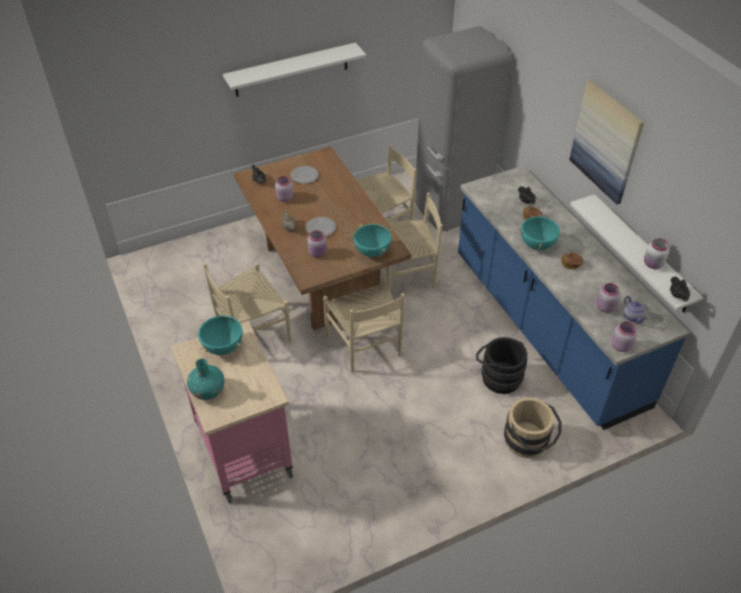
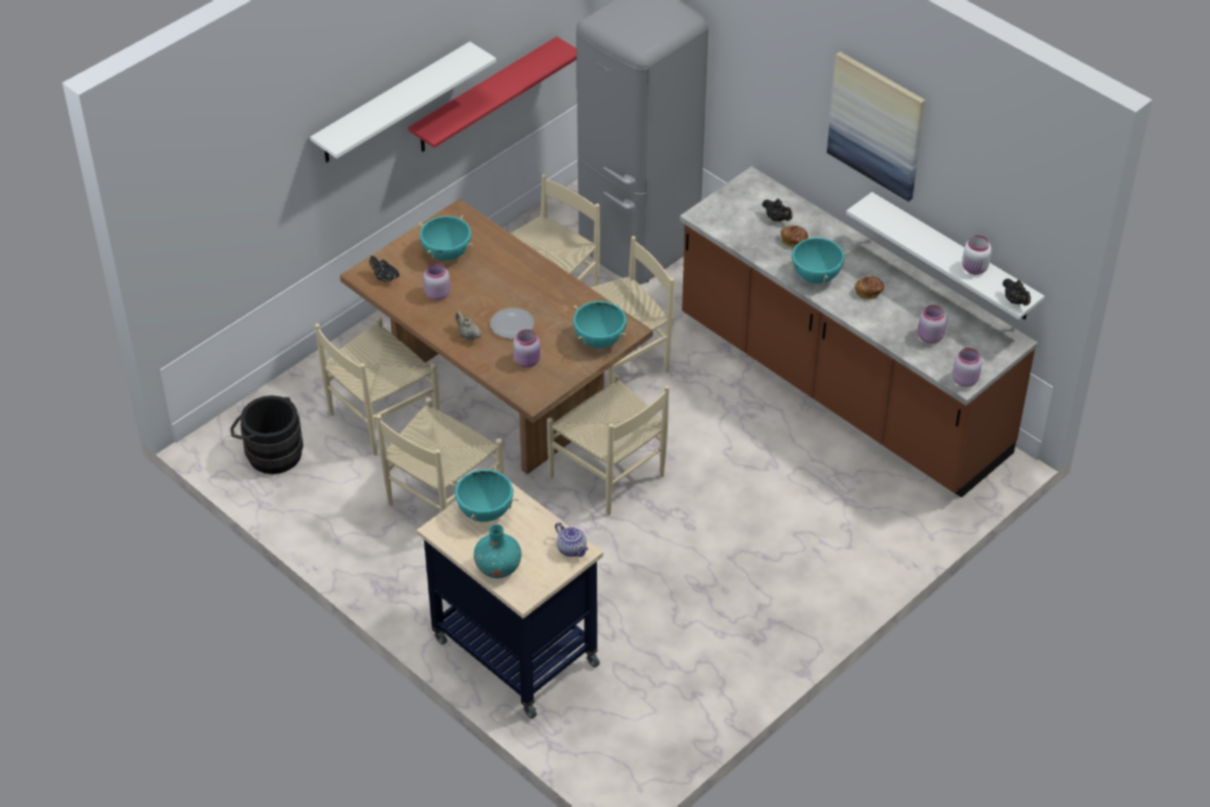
camera: 20 degrees left, 0 degrees up
(242, 449) = (514, 652): pink cart -> blue cart
(245, 271) = (381, 417): none -> beige chair
(305, 176) = (447, 253): plate -> turquoise cooking pot
(365, 86) = (484, 96): none -> red shelf
(498, 375) = (804, 466): black bucket -> black bucket (270, 452)
(528, 443) = (876, 540): beige bucket -> none
(545, 329) = (841, 387): blue counter -> brown counter
(633, 317) = (967, 341): teapot -> teapot (572, 549)

